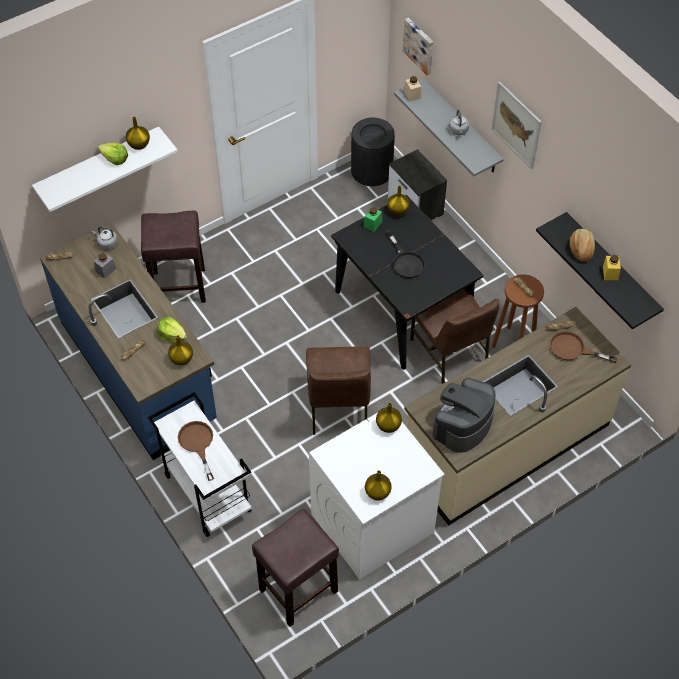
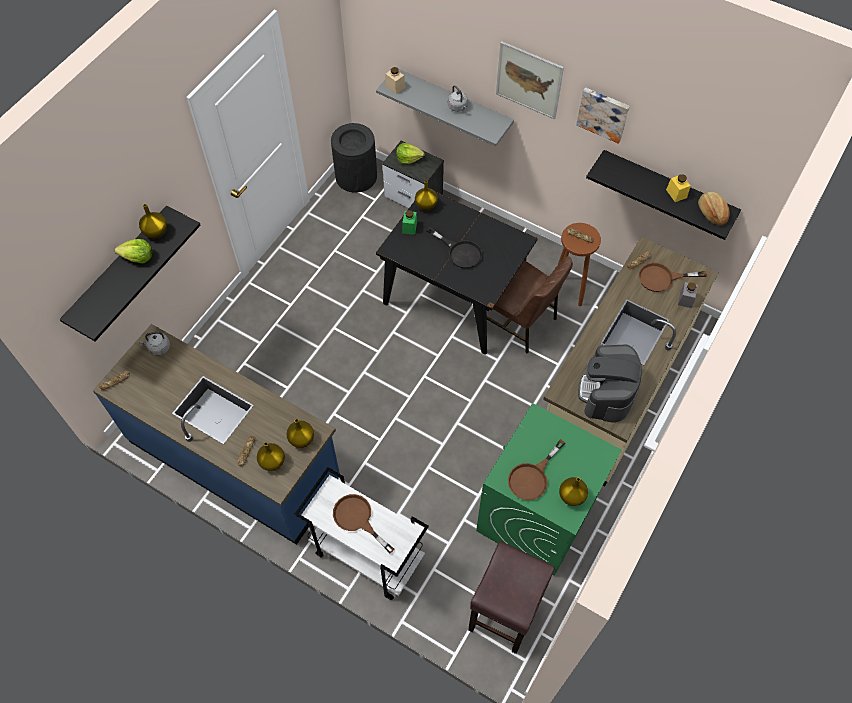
camera: 25 degrees left, 5 degrees up
(98, 165) = (119, 270): white shelf -> black shelf
(106, 270) = (172, 376): grey jar -> grey jar (685, 299)
(172, 335) = (278, 417): lettuce -> lettuce (408, 158)
(178, 287) = (230, 358): brown stool -> none
(338, 407) = (446, 415): brown chair -> none
(353, 464) = (532, 477): none -> brown frying pan
(372, 523) = (536, 515): white washing machine -> green washing machine
(388, 425) = (543, 423): yellow vase -> yellow vase (272, 461)
(419, 45) = (387, 34): picture -> picture (603, 114)
(581, 249) = (638, 180): bread -> bread (711, 212)

